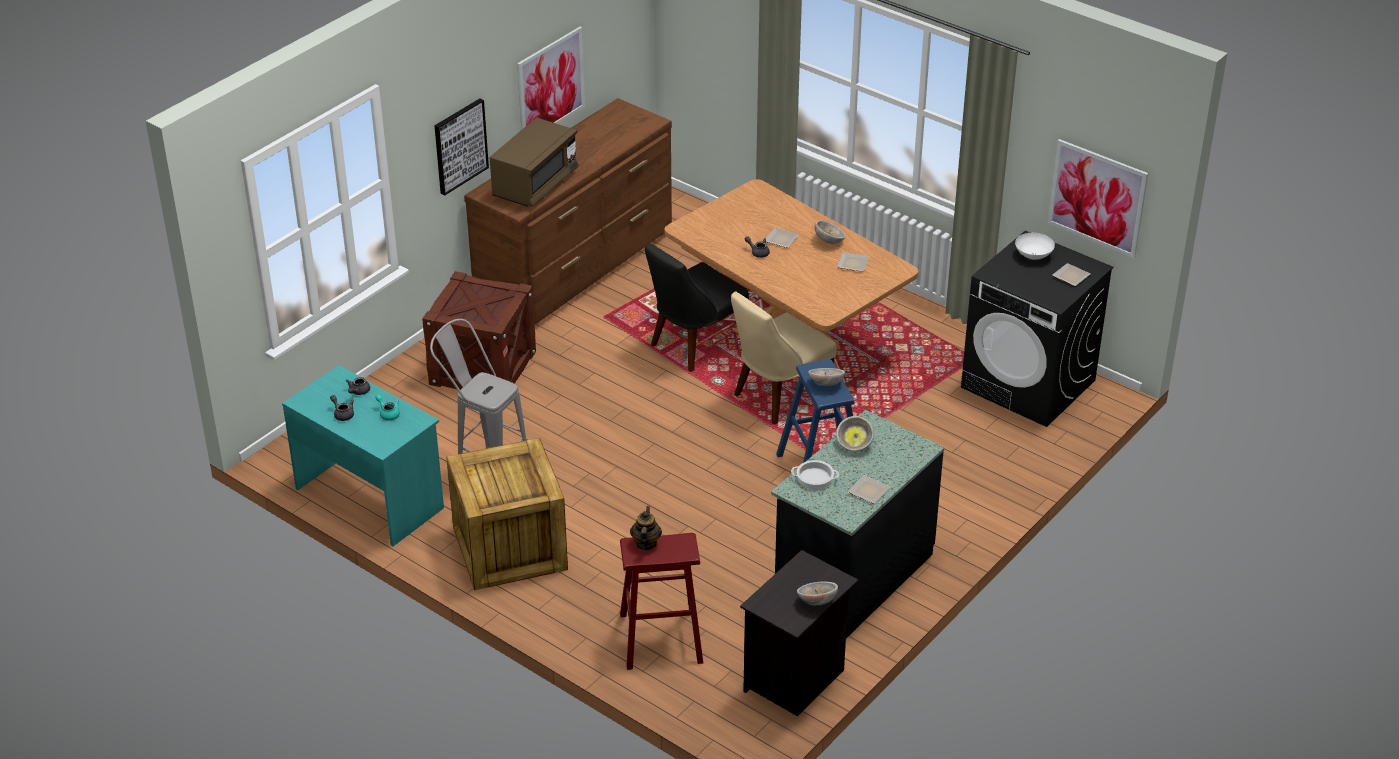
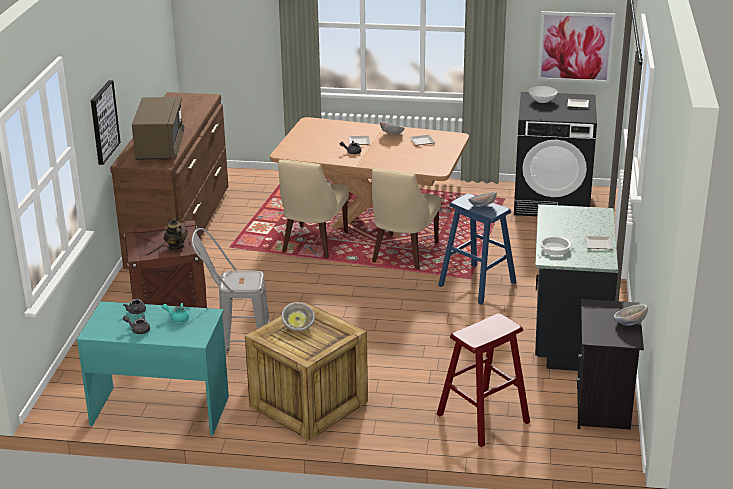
camera: 30 degrees left, 10 degrees down
(550, 85) = (138, 75): picture -> none
(645, 543) = (473, 330): teapot -> teapot (176, 246)
(694, 345) = (313, 244): black chair -> beige chair
(854, 445) = (556, 224): bowl -> bowl (298, 327)

